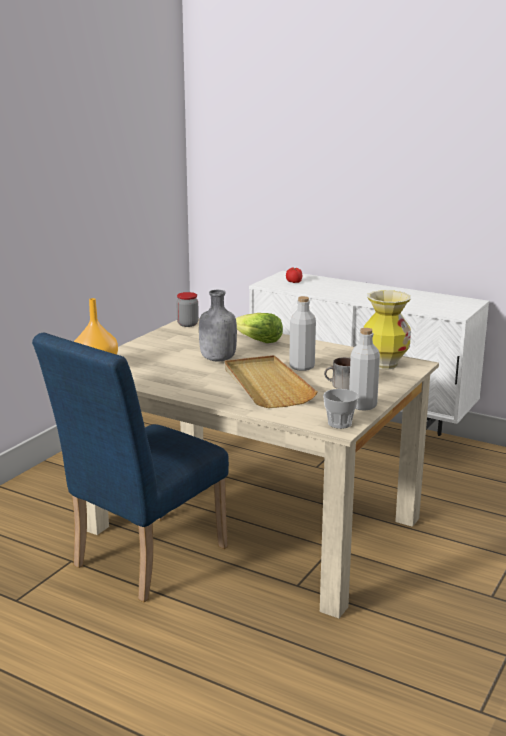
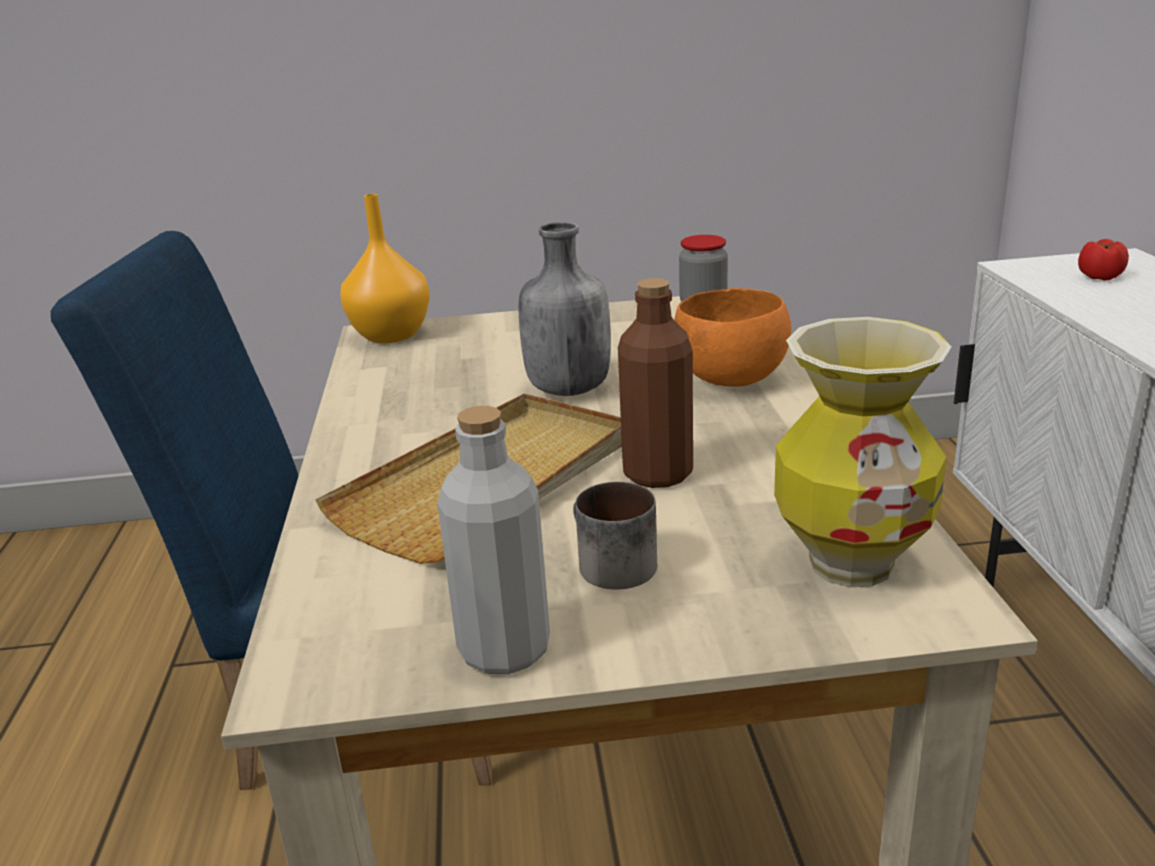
camera: 55 degrees right, 5 degrees up
(258, 341) = (730, 380): lettuce -> orange bowl
(302, 367) = (657, 473): grey bottle -> brown bottle
(339, 423) = (338, 666): cup -> none

